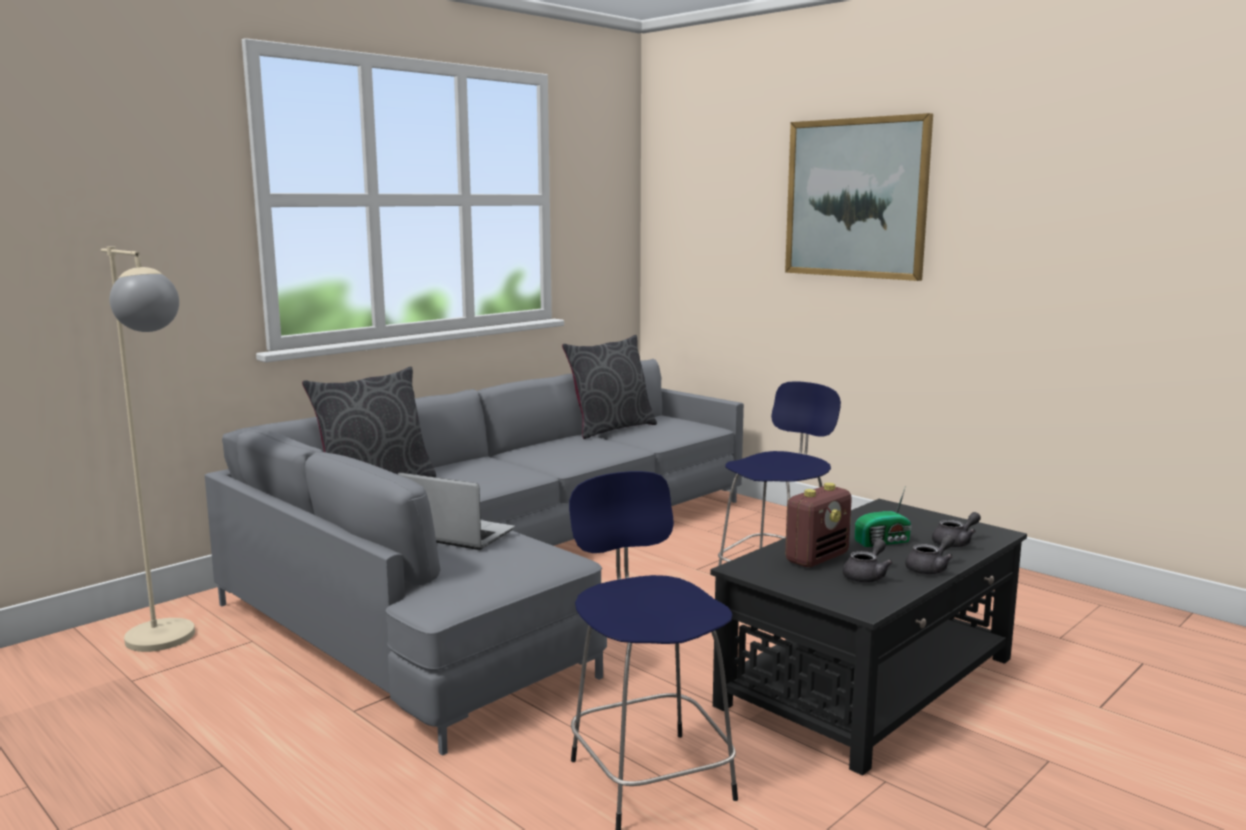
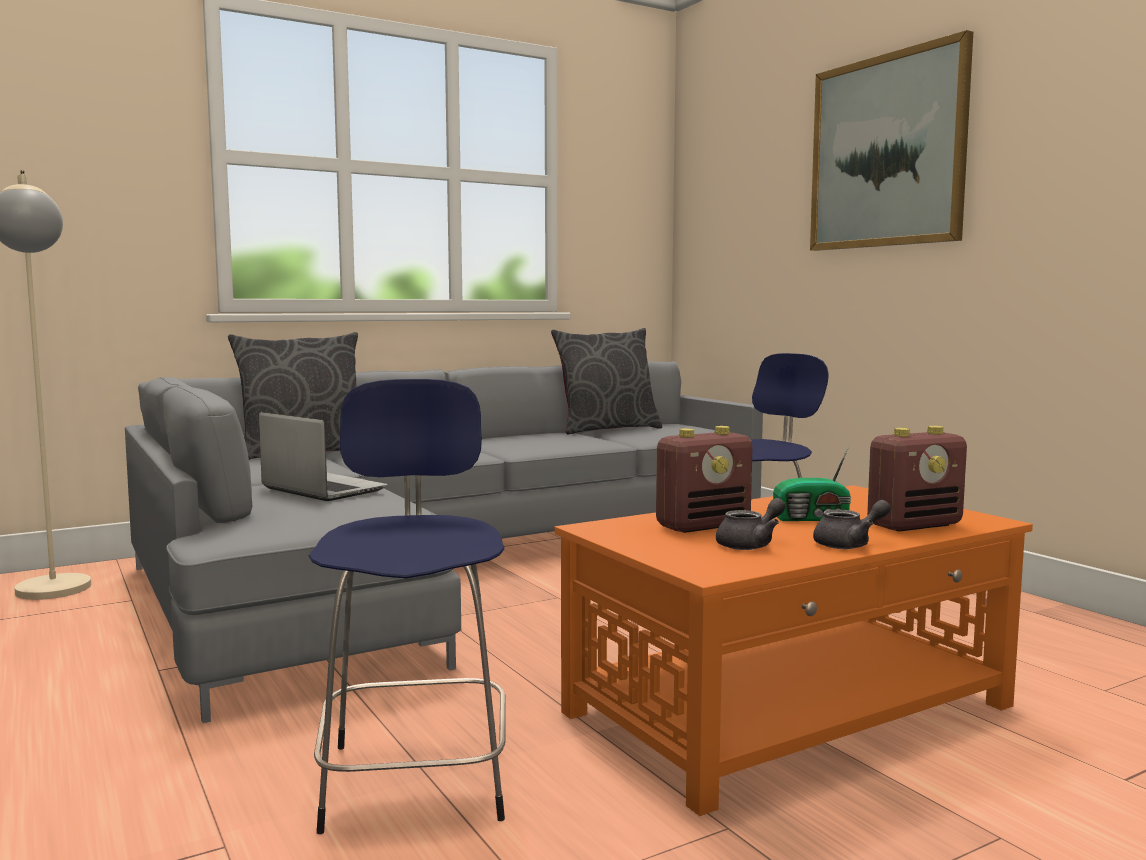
camera: 15 degrees right, 5 degrees down
(870, 681) = (791, 709): black coffee table -> orange coffee table
(955, 543) = (915, 525): grey teapot -> radio

